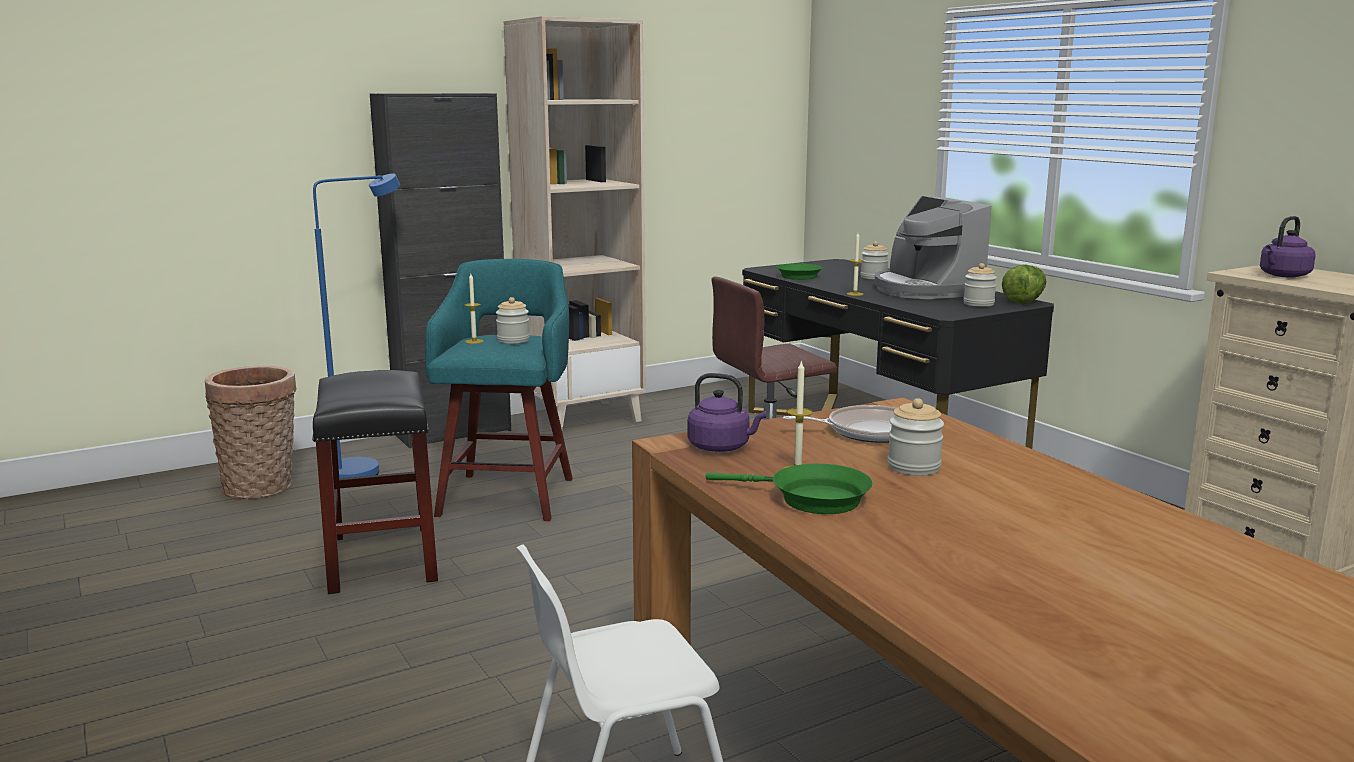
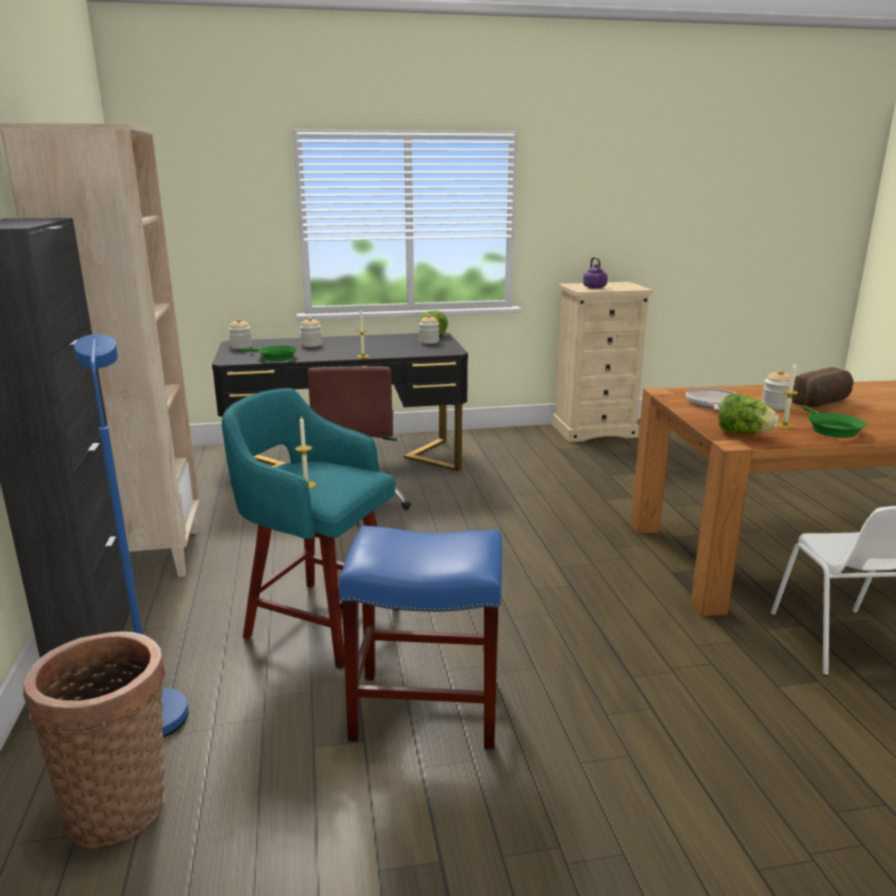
camera: 70 degrees left, 5 degrees up
(381, 558) = (424, 710): black stool -> blue stool
(513, 340) = (321, 470): jar -> jar (241, 347)
(722, 447) = (743, 433): purple kettle -> lettuce
(811, 499) = (831, 429): green frying pan -> green frying pan turned 135 degrees clockwise
(925, 290) = (373, 343): coffee machine -> none
(995, 500) = (823, 402): none -> bread

